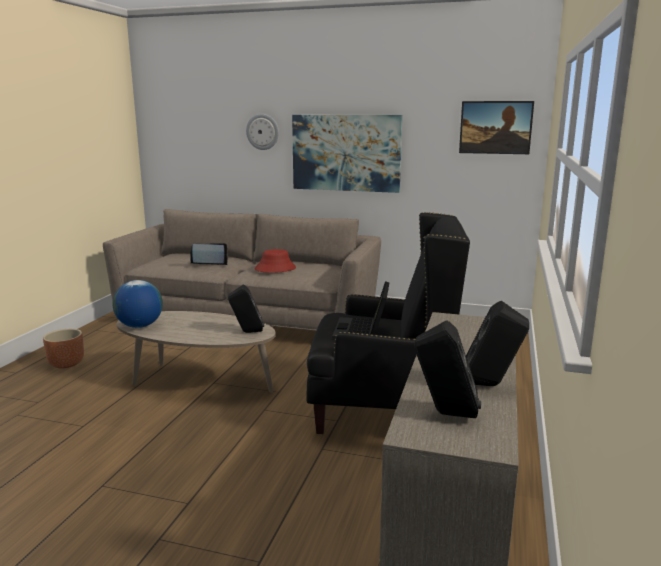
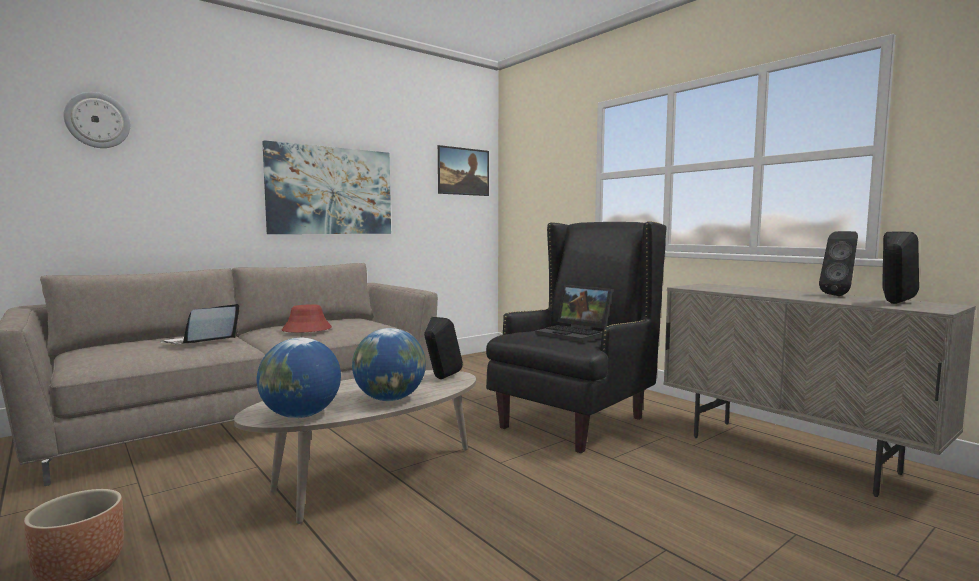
camera: 55 degrees left, 10 degrees down
(188, 334) = (390, 399): none -> globe
(262, 131) = (216, 159): wall clock -> wall clock (97, 120)

